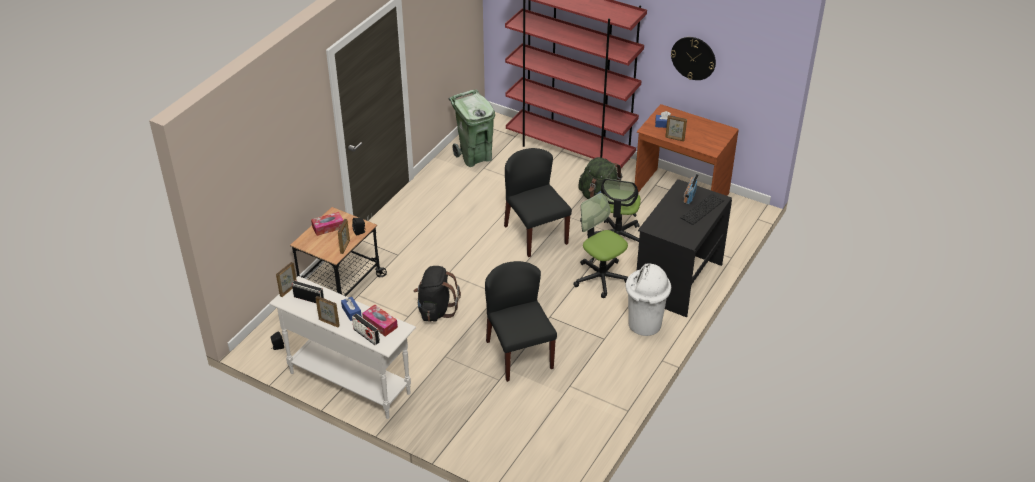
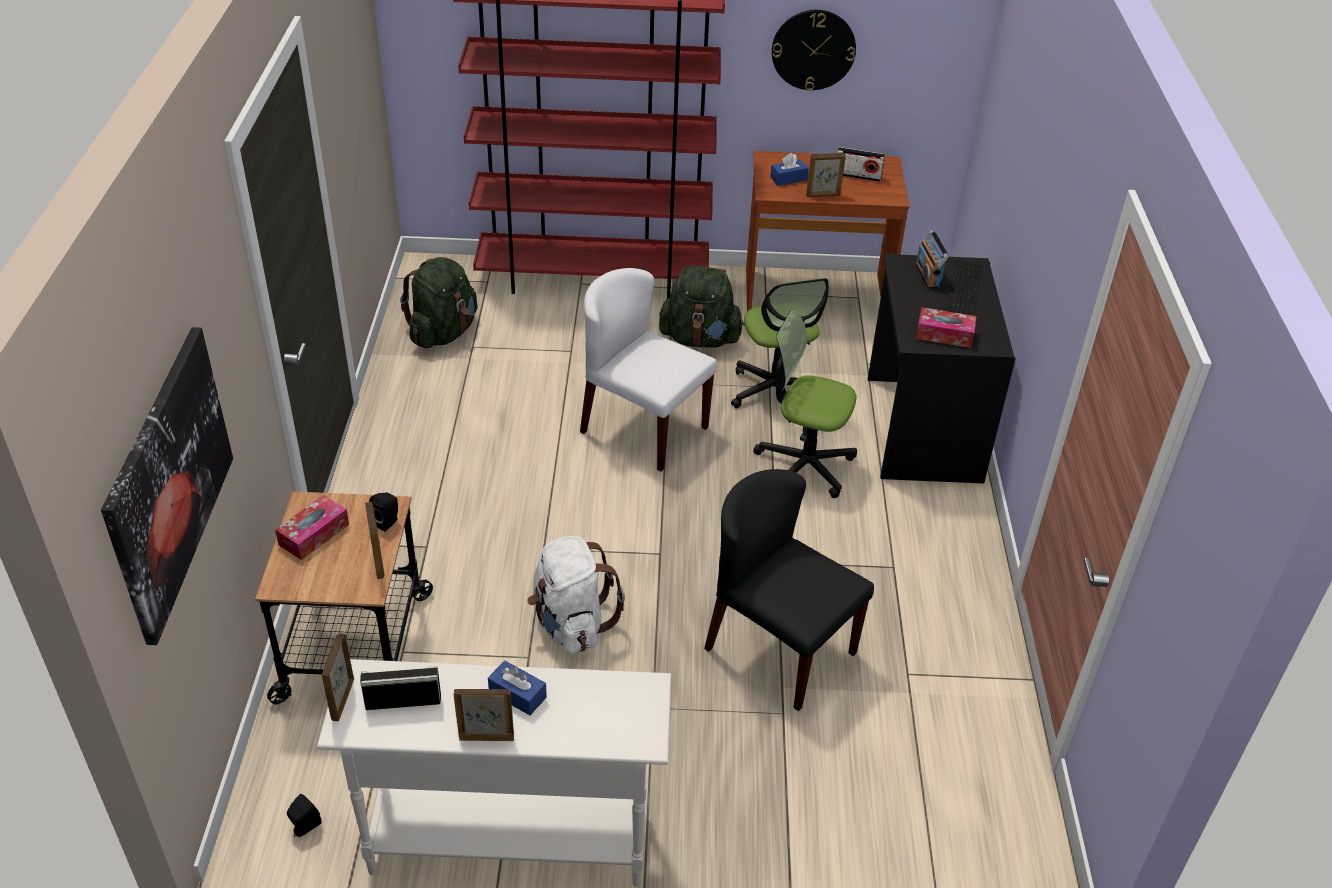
camera: 30 degrees left, 0 degrees up
(250, 181) = (169, 481): none -> picture
(366, 335) = (588, 734): radio -> radio (857, 176)
(380, 324) = (597, 697): tissue box -> tissue box (944, 335)
(436, 310) = (571, 624): black backpack -> white backpack
(475, 157) = (443, 333): green trash can -> green backpack
(535, 234) = (643, 429): black chair -> white chair
(644, 325) = (934, 519): white trash can -> none

